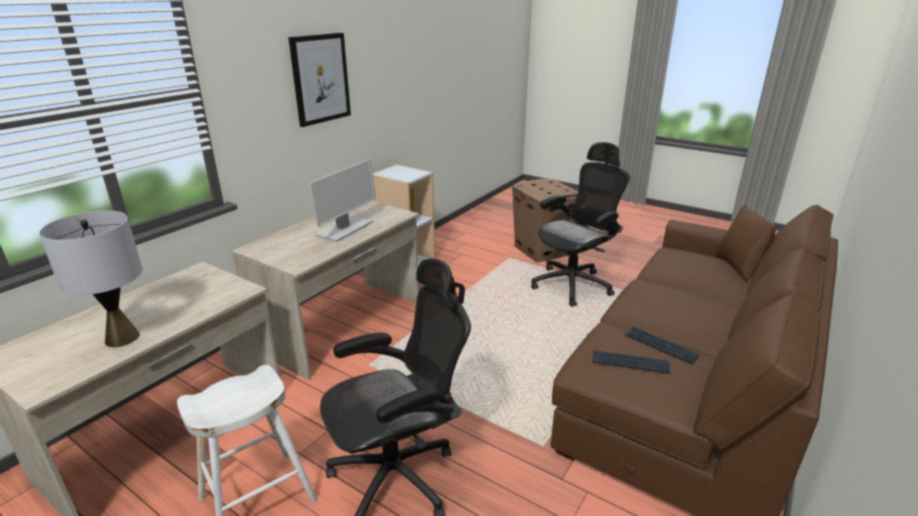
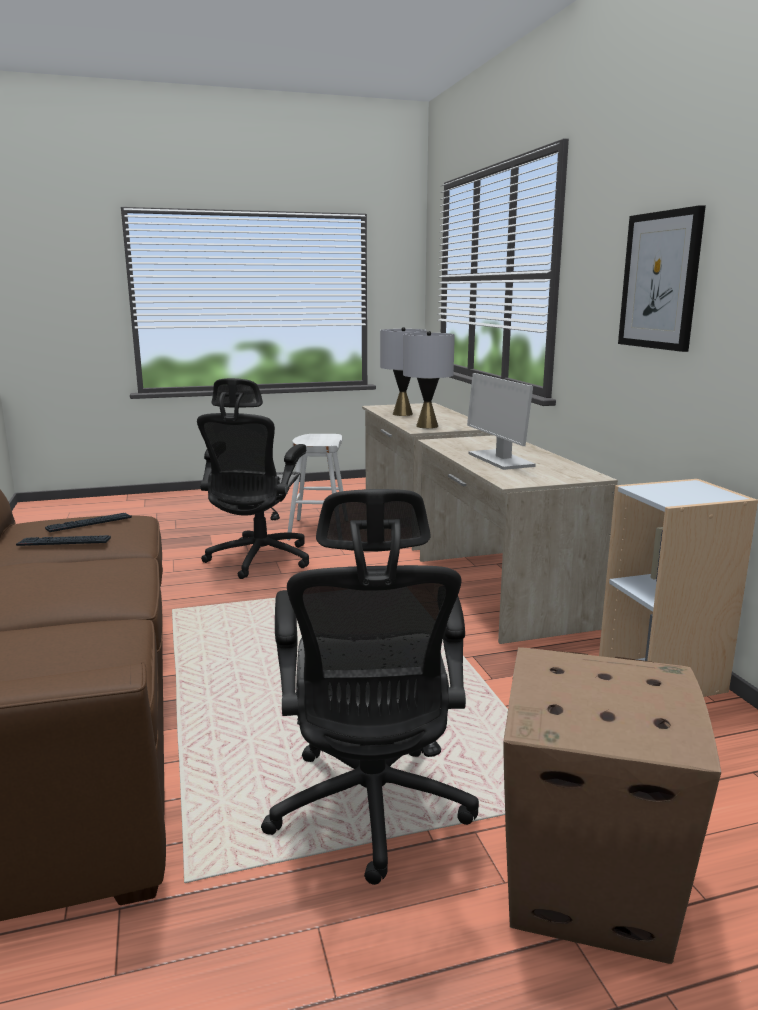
camera: 130 degrees right, 10 degrees down
(215, 293) = (427, 426): none -> grey table lamp

